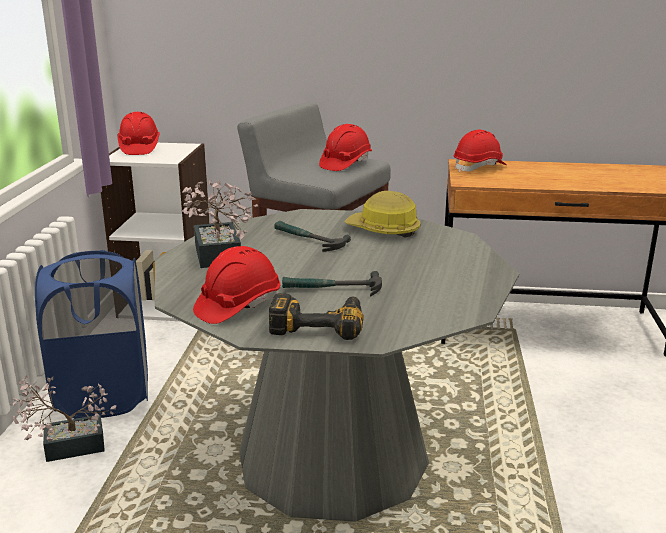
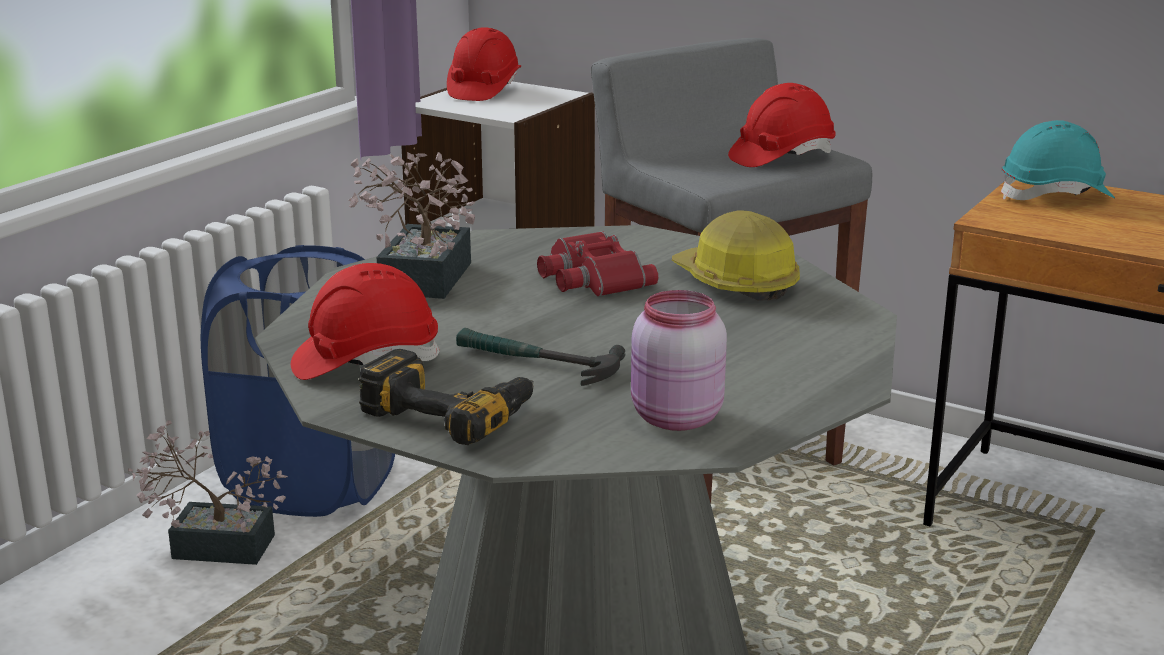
camera: 25 degrees right, 0 degrees up
(308, 240) = (590, 277): hammer -> red binoculars
(436, 303) = (674, 418): none -> pink jar
(479, 167) = (1056, 196): red hard hat -> turquoise hard hat

